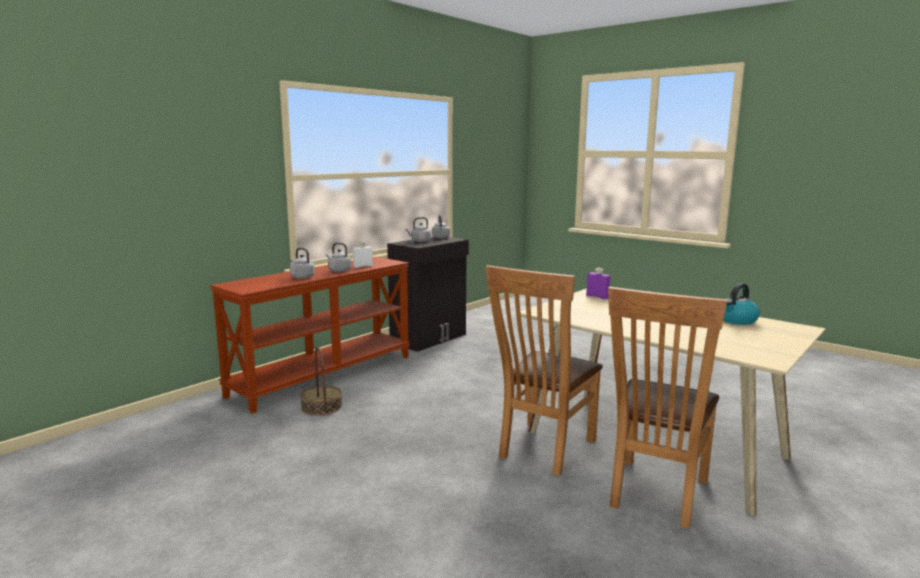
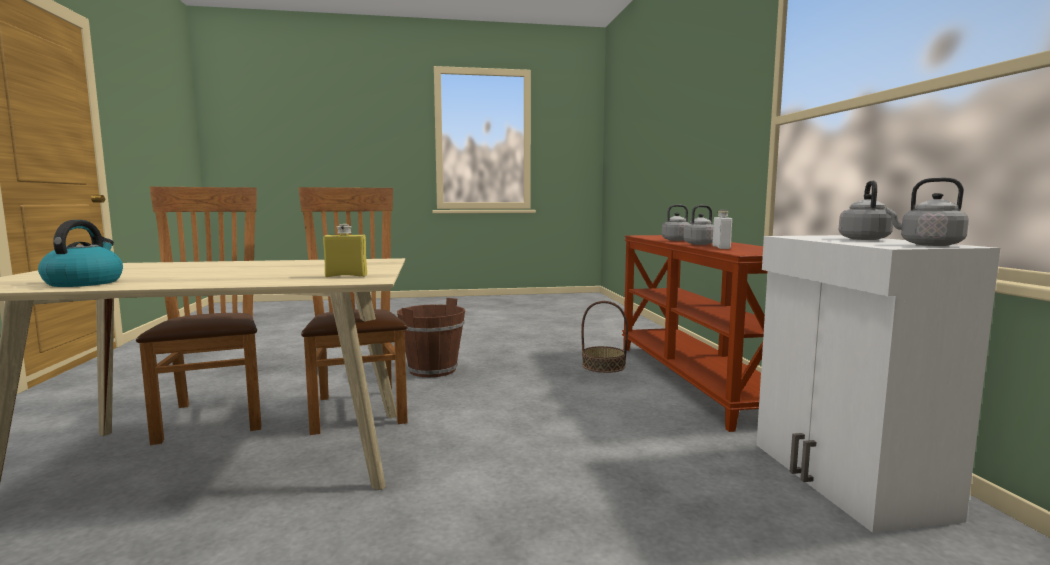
camera: 130 degrees right, 5 degrees down
(427, 467) = (432, 370): none -> brown bucket
(430, 338) = (845, 479): black cabinet -> white cabinet
(597, 297) = (346, 276): purple bottle -> yellow bottle

